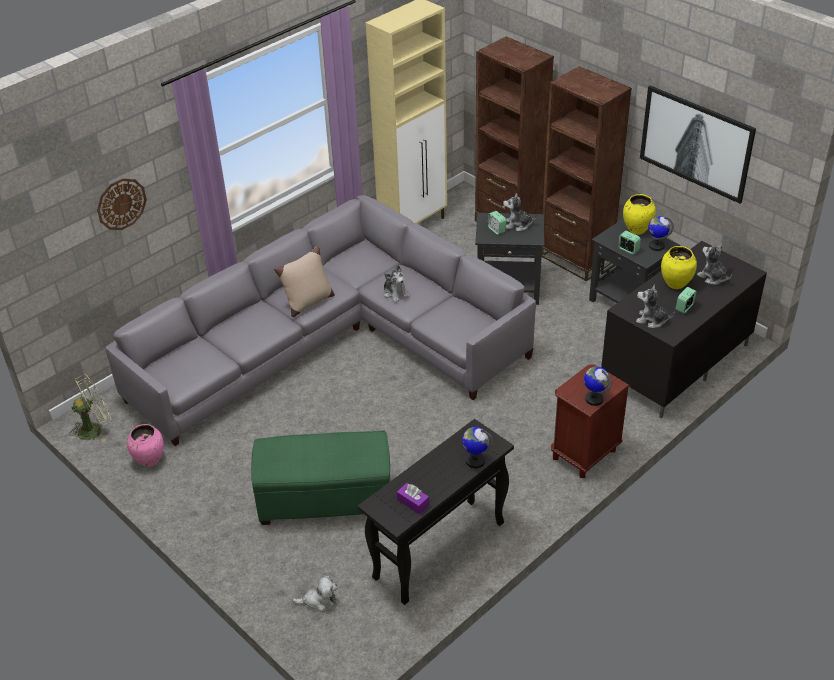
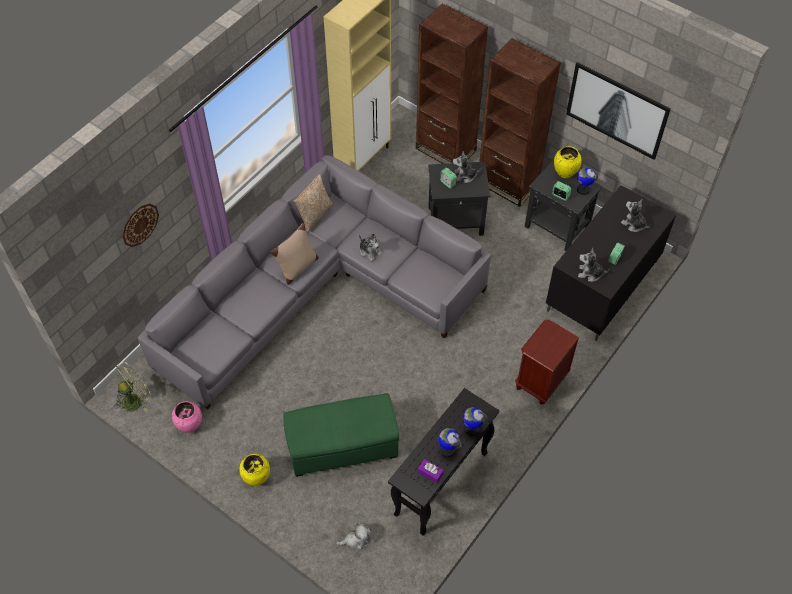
camera: 10 degrees left, 15 degrees up
(339, 256) = (314, 215): none -> pillow
(594, 399) = (553, 355): globe -> globe (447, 449)
(675, 284) = (605, 233): yellow vase -> yellow vase (257, 477)

